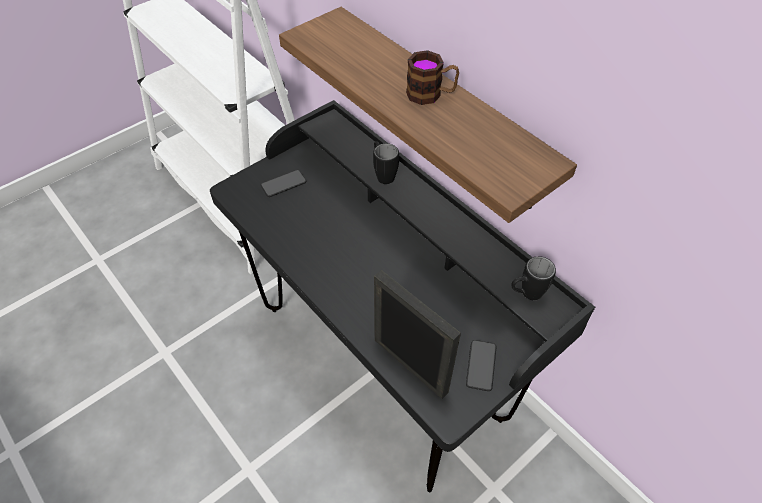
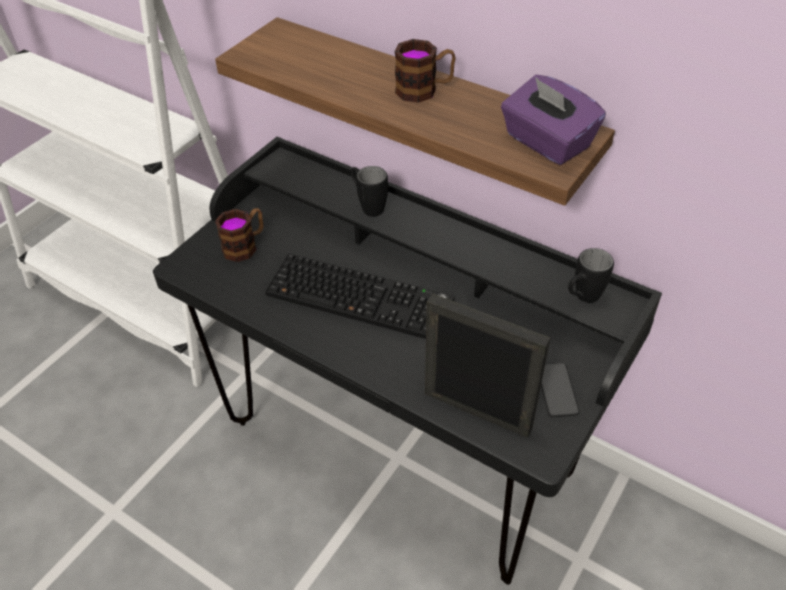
camera: 15 degrees left, 5 degrees down
(283, 184) = (245, 245): phone -> mug
(356, 247) = (362, 297): none -> keyboard
(512, 164) = (546, 142): none -> purple tissue box

